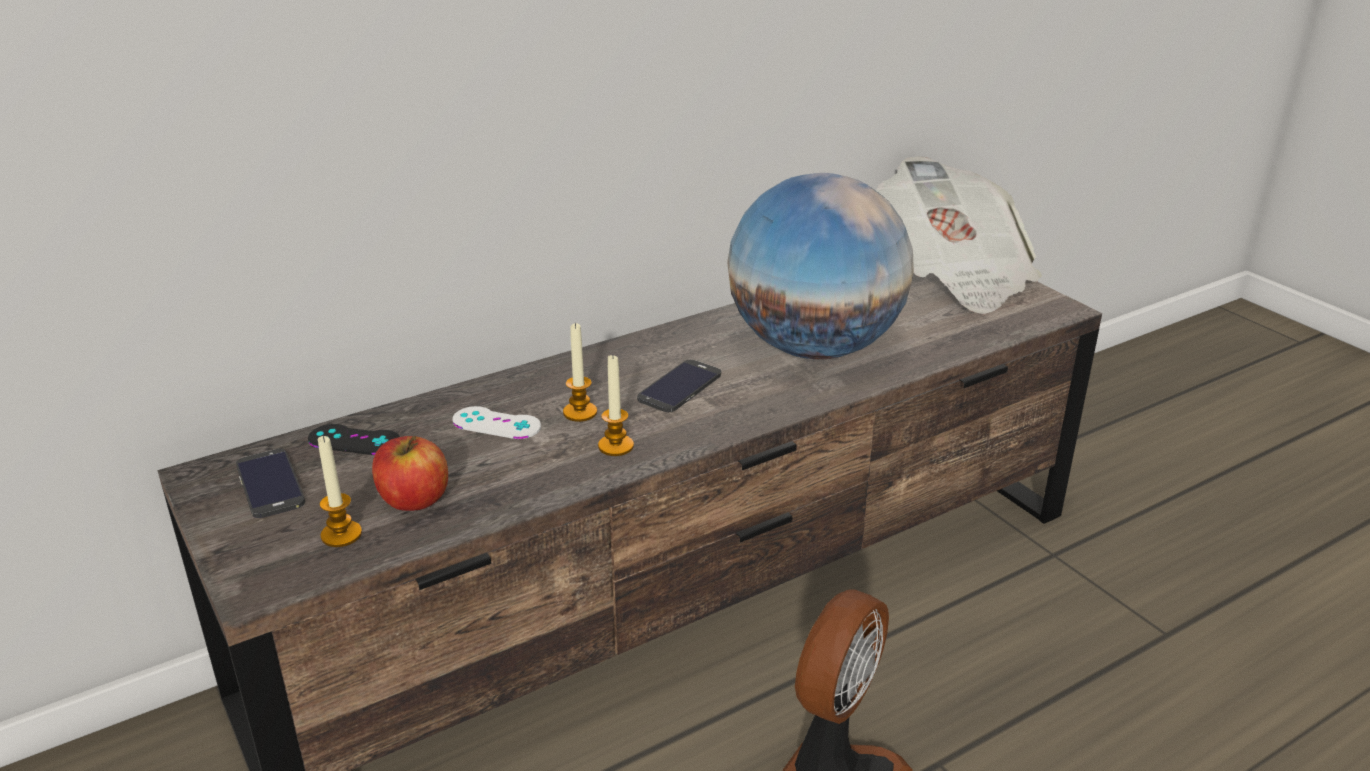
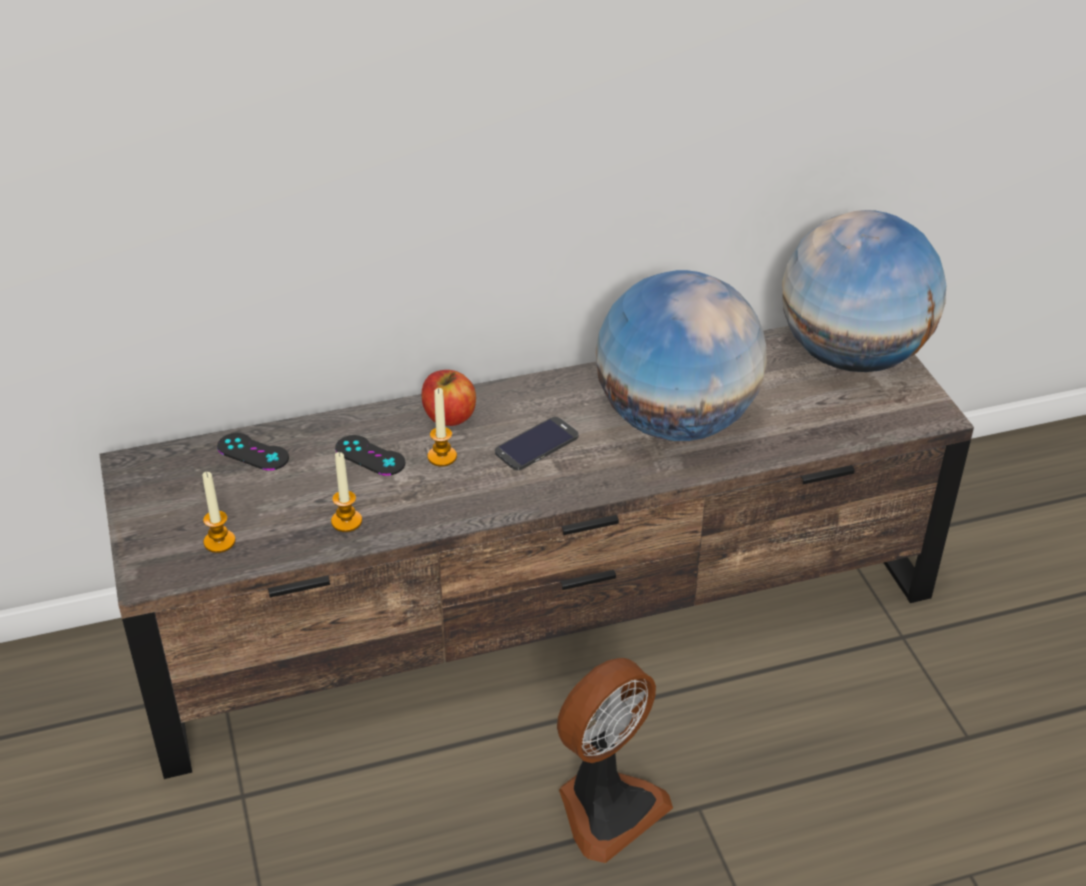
camera: 15 degrees right, 10 degrees up
(270, 484) = (179, 483): phone -> none
(413, 499) = (282, 519): apple -> apple (449, 416)
(496, 423) = (370, 456): white game controller -> black game controller
(616, 446) = (458, 497): candle -> candle (346, 521)
(953, 276) = (852, 356): newspaper -> globe

